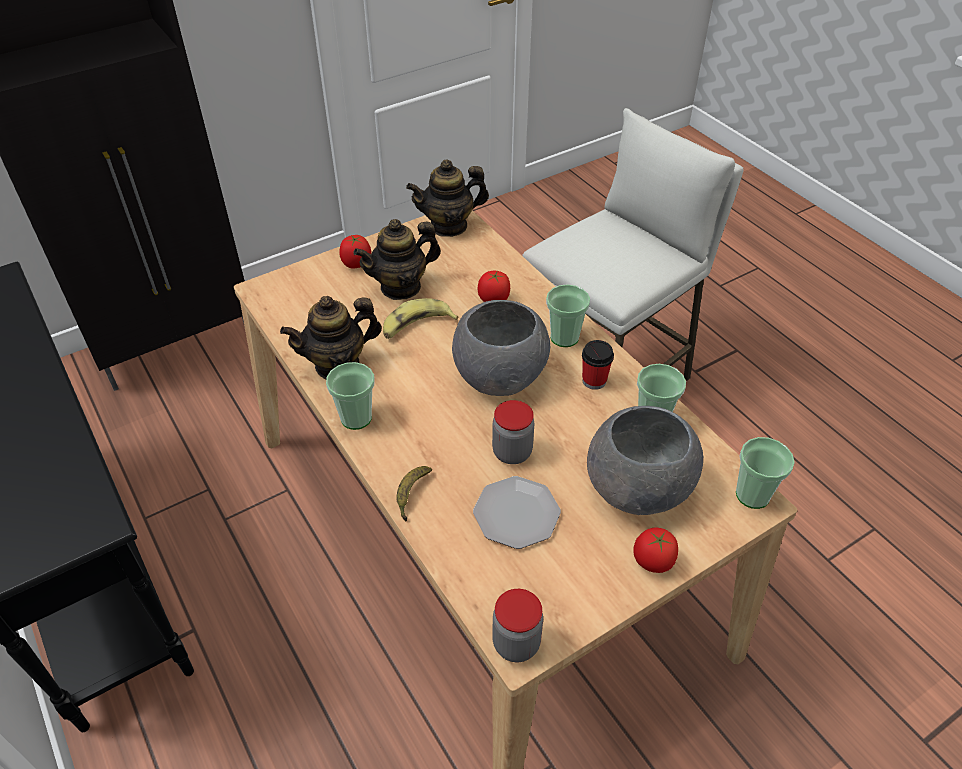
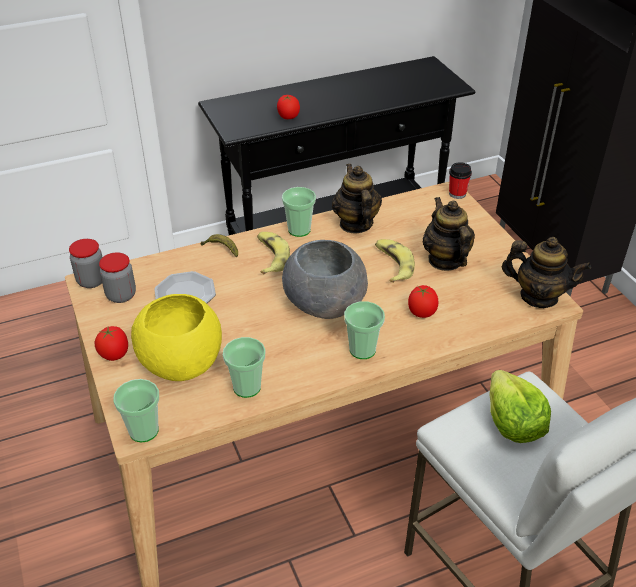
camera: 100 degrees right, 5 degrees down
(356, 263) = (479, 238): tomato -> tomato (288, 117)
(420, 438) = (270, 257): none -> banana
(449, 226) = (538, 296): teapot -> teapot turned 120 degrees clockwise
(512, 452) = (241, 299): jar -> jar (121, 295)
(594, 381) = (303, 359): cup -> cup (457, 194)
(598, 257) = (512, 422): none -> lettuce
(637, 488) = (181, 361): grey bowl -> yellow bowl

